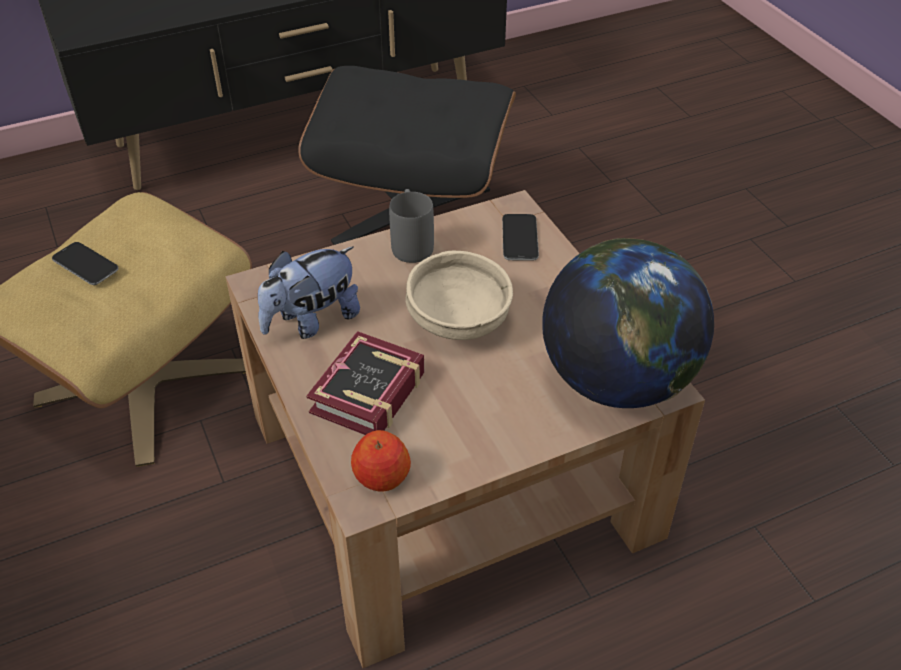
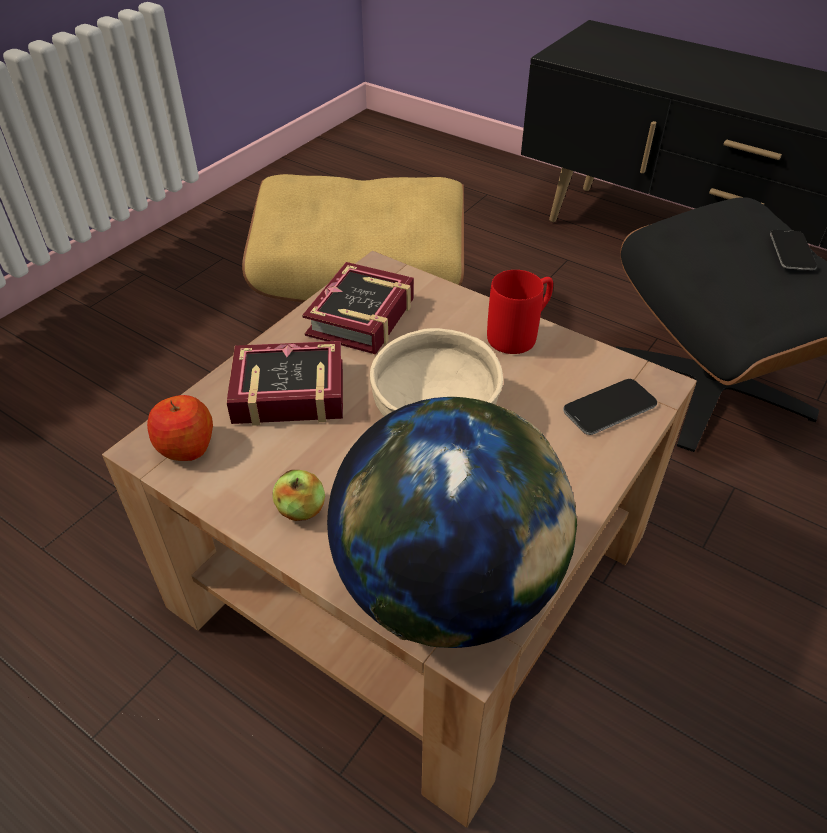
camera: 60 degrees right, 0 degrees up
(85, 265) = (350, 195): phone -> phone (792, 251)
(312, 321) = (356, 319): plush toy -> book
(411, 243) = (520, 334): grey mug -> red mug
(500, 429) = (301, 510): none -> apple

